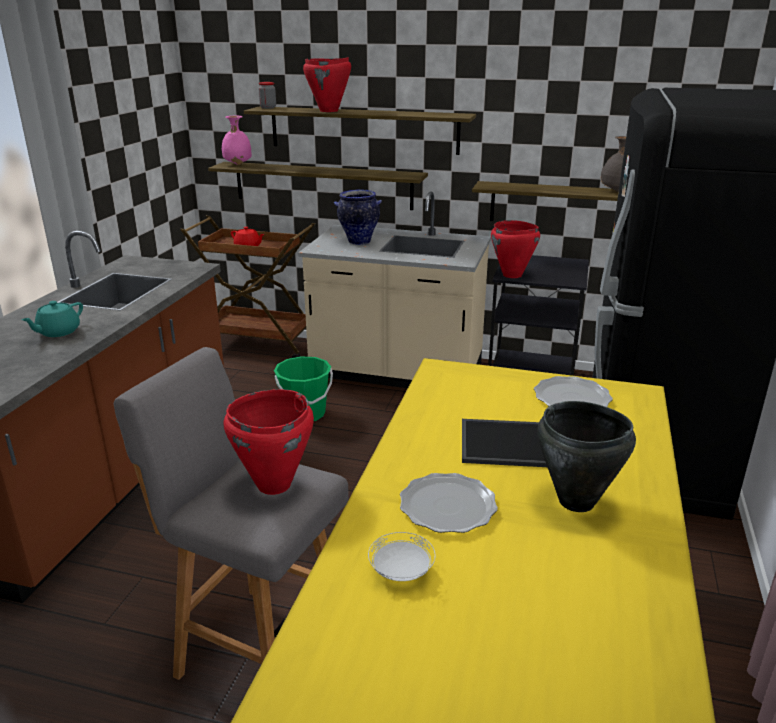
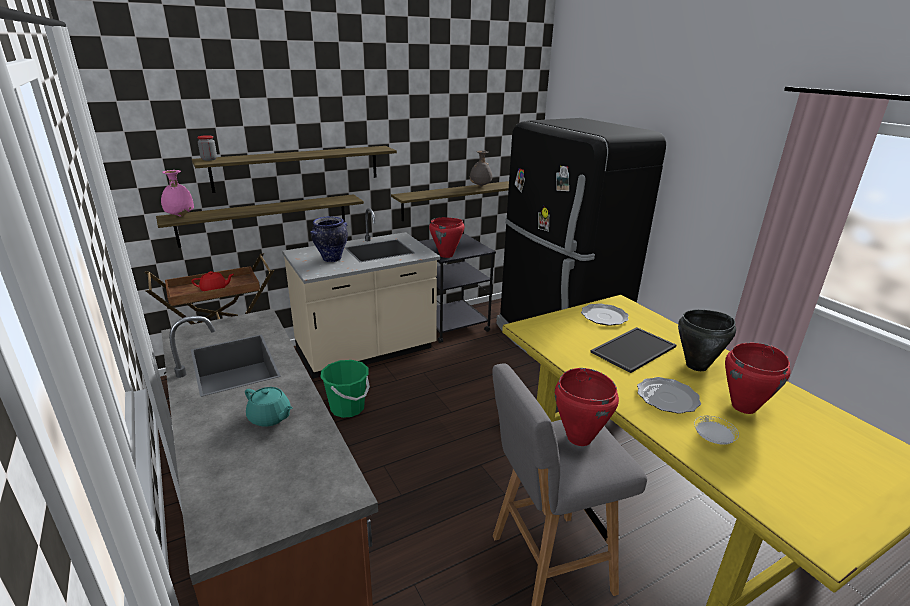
camera: 45 degrees left, 0 degrees up
(58, 332) = (270, 417): turquoise teapot -> turquoise teapot turned 45 degrees counterclockwise
(329, 111) = (275, 156): red cooking pot -> red cooking pot (744, 407)

